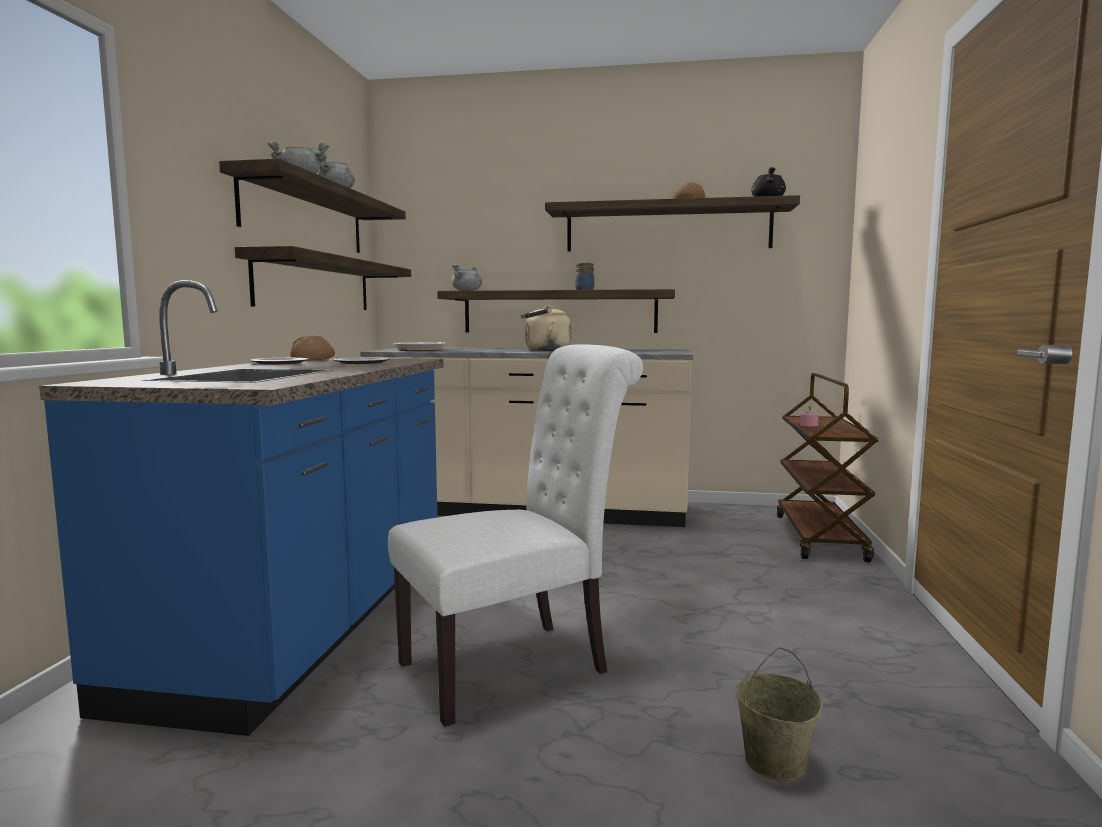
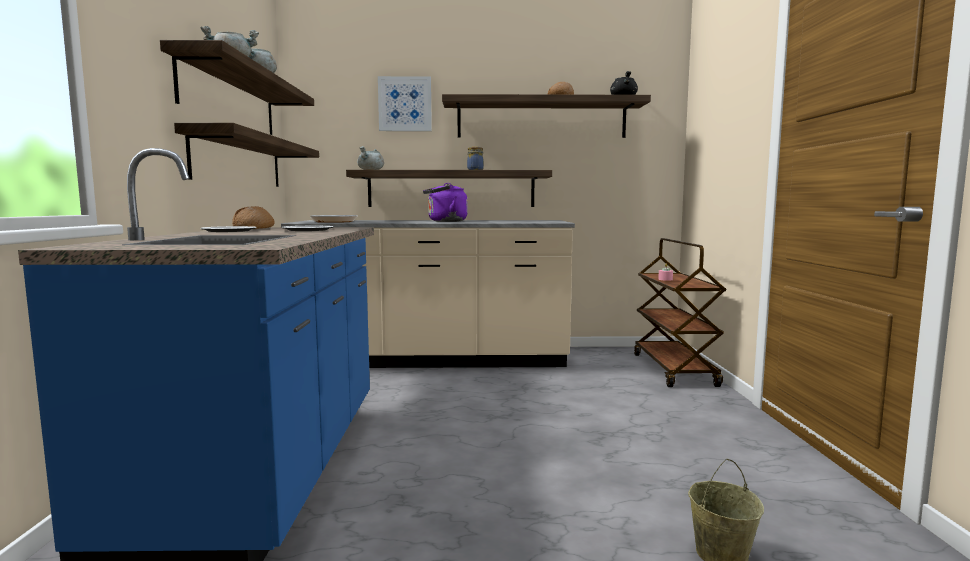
camera: 10 degrees left, 0 degrees up
(507, 214) = (405, 104): none -> picture
(516, 665) = (475, 493): white chair -> none
(544, 350) = (445, 221): beige kettle -> purple kettle

